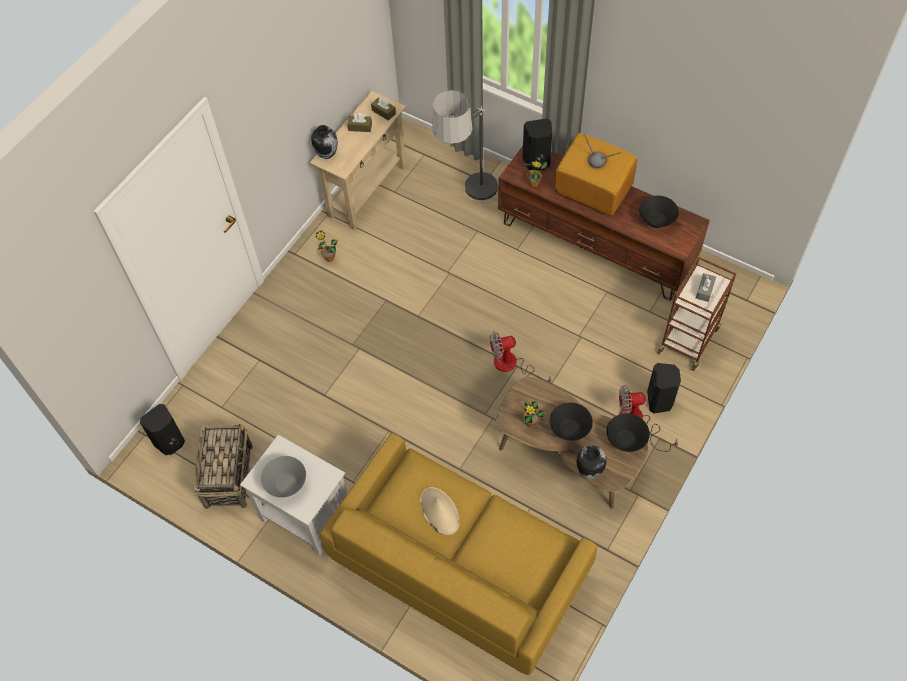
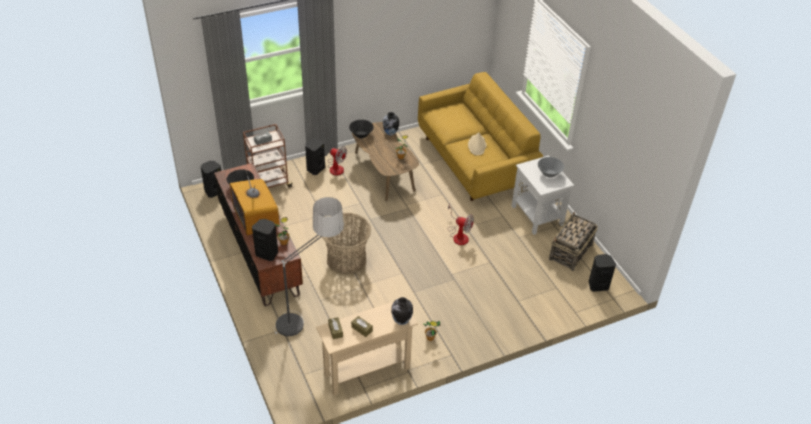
camera: 150 degrees left, 15 degrees down
(495, 294) = (346, 259): none -> basket
(512, 367) = (373, 220): fan -> fan (458, 235)
(570, 429) = (384, 146): black bowl -> none
(737, 286) = (214, 191): none -> black speaker

